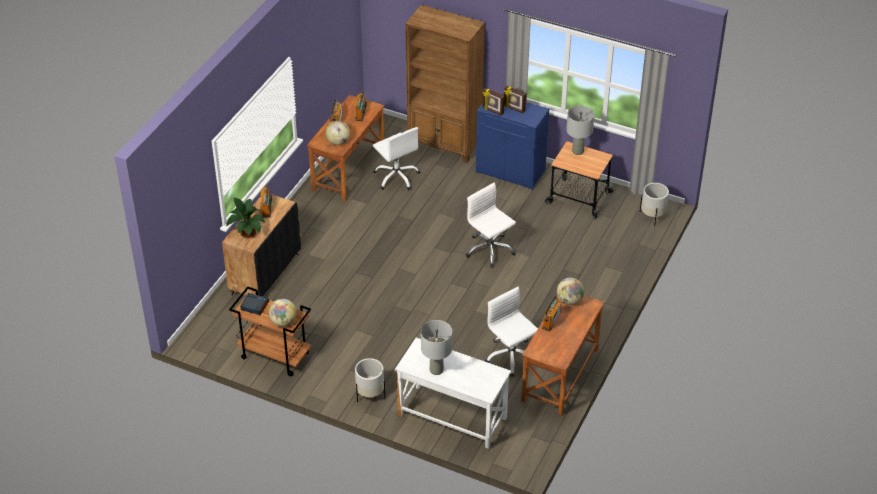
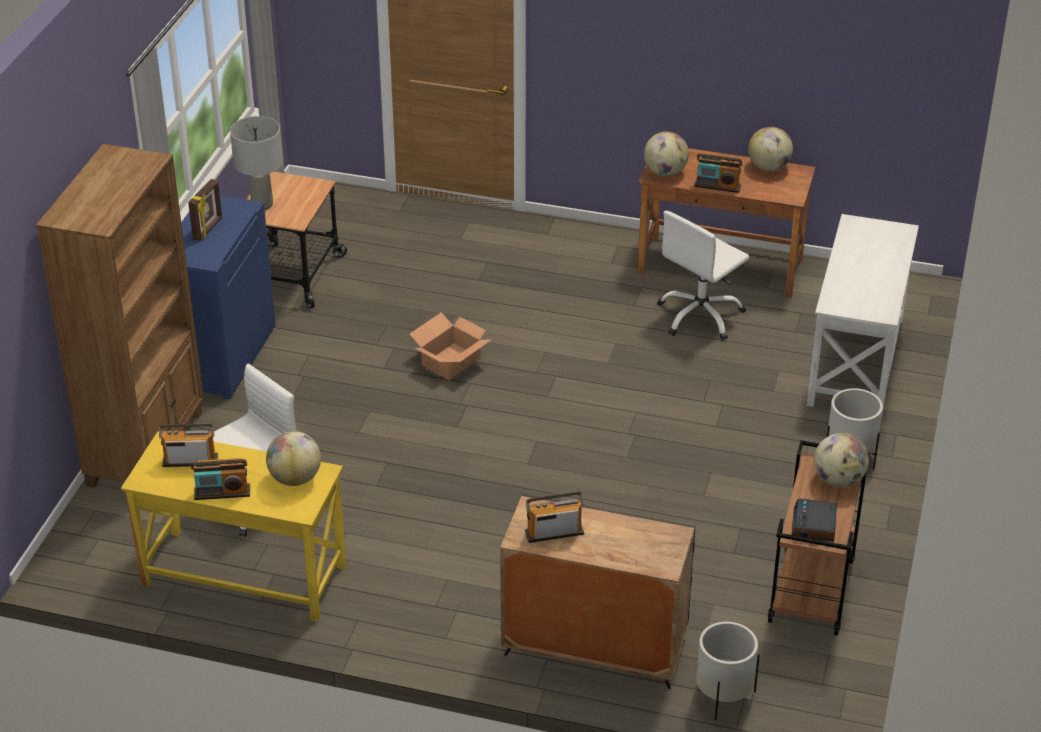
camera: 100 degrees left, 5 degrees down
(247, 232) = (635, 548): potted plant -> none
(348, 171) = (243, 576): brown desk -> yellow desk
(436, 370) = (878, 283): grey table lamp -> none
(489, 250) = (450, 361): white office chair -> cardboard box
(492, 111) = (217, 252): picture frame -> none
(568, 348) = (769, 167): none -> globe
(652, 216) = (326, 200): white planter -> white planter (723, 696)

